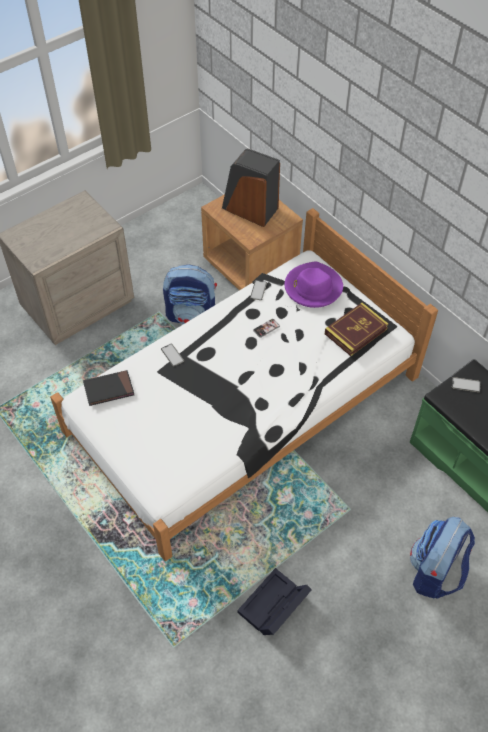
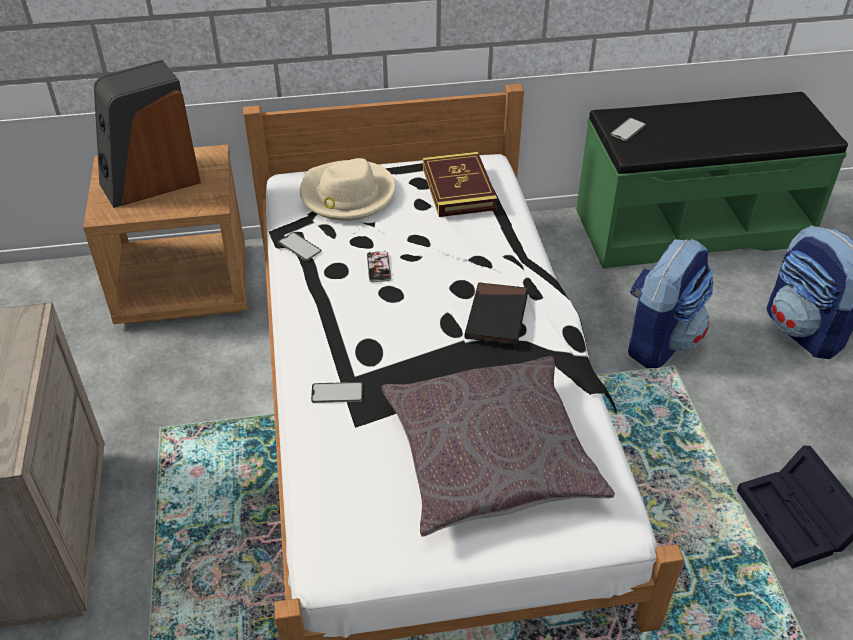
camera: 60 degrees left, 10 degrees down
(109, 389) = (341, 509): black book -> black book (496, 317)
(170, 430) = (491, 457): none -> grey pillow
(192, 315) = (209, 390): backpack -> backpack (659, 340)
(312, 287) = (347, 195): purple hat -> beige hat

